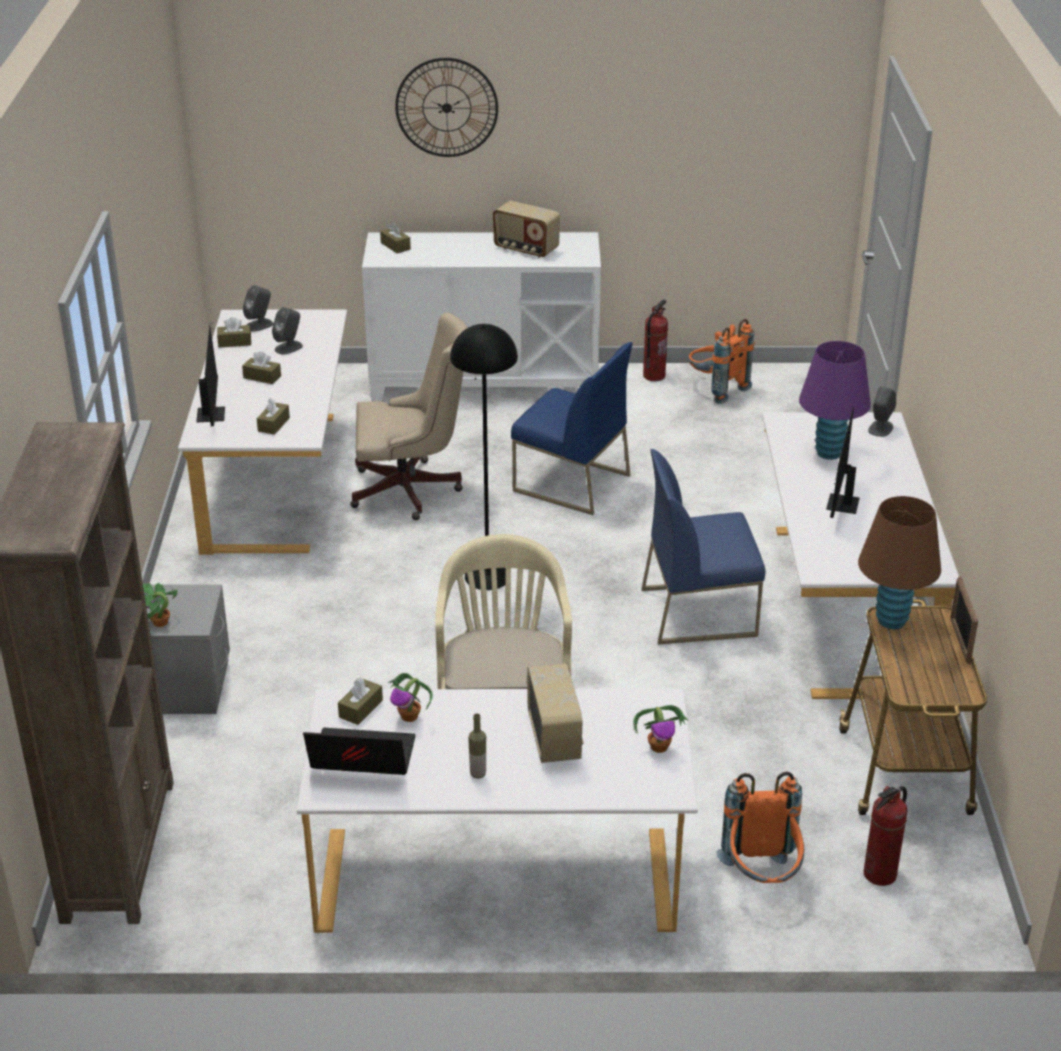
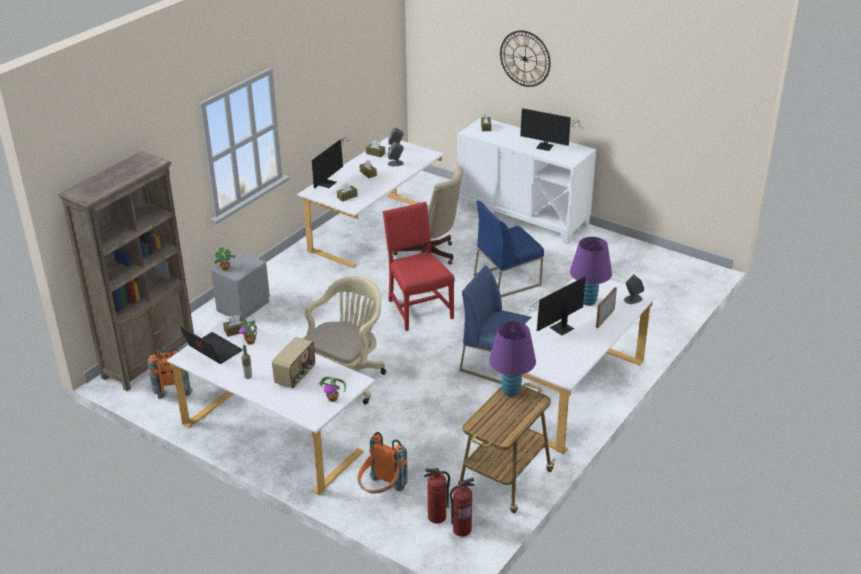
camera: 35 degrees right, 0 degrees up
(487, 576) = (418, 308): black floor lamp -> red chair
(525, 249) = (547, 147): radio -> monitor
(570, 483) = (507, 279): blue chair -> blue chair turned 90 degrees clockwise
(653, 376) = (614, 241): fire extinguisher -> fire extinguisher (462, 529)
(716, 389) = (639, 259): orange backpack -> orange backpack (173, 387)
(891, 621) = (511, 391): brown table lamp -> purple table lamp
(960, 641) = (532, 414): picture frame -> picture frame (605, 318)

